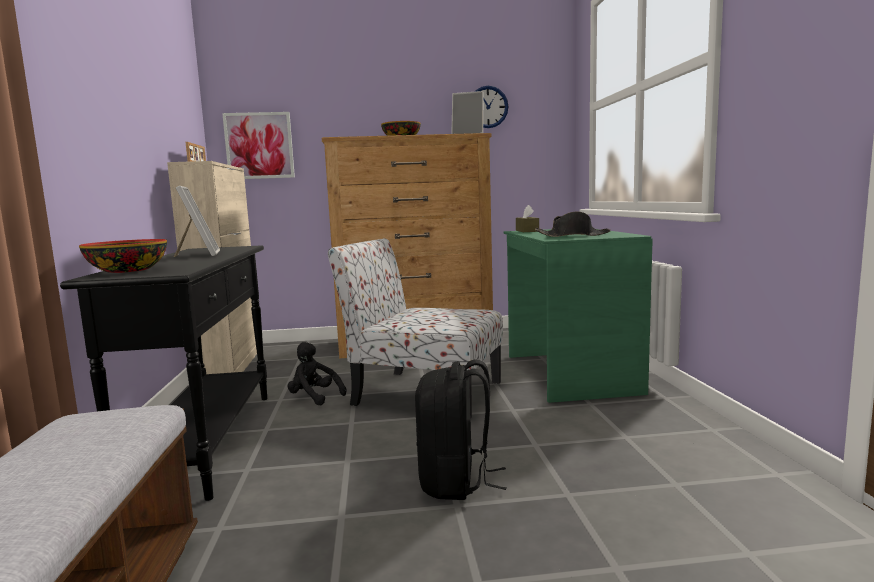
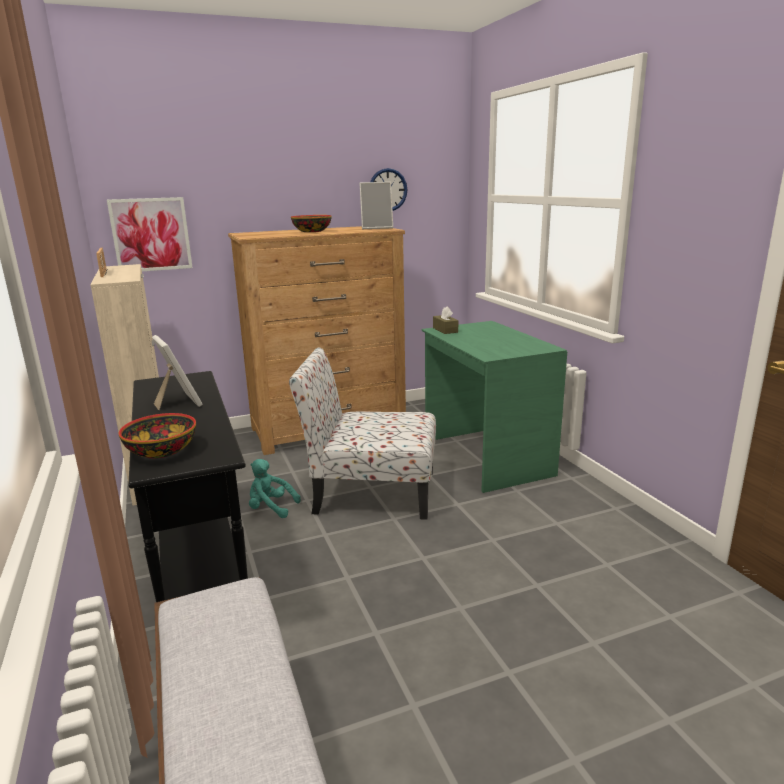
camera: 15 degrees left, 10 degrees up
(314, 397) = (271, 508): black plush toy -> turquoise plush toy
(456, 482) = (449, 585): black backpack -> none
(572, 236) = (499, 348): black hat -> none

